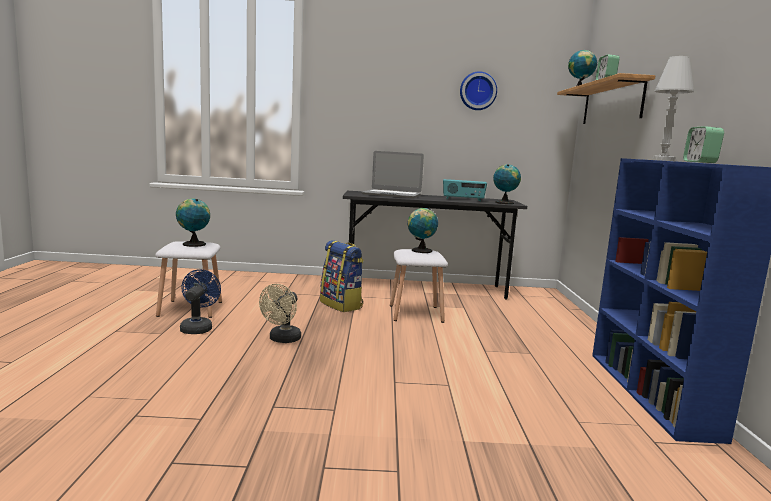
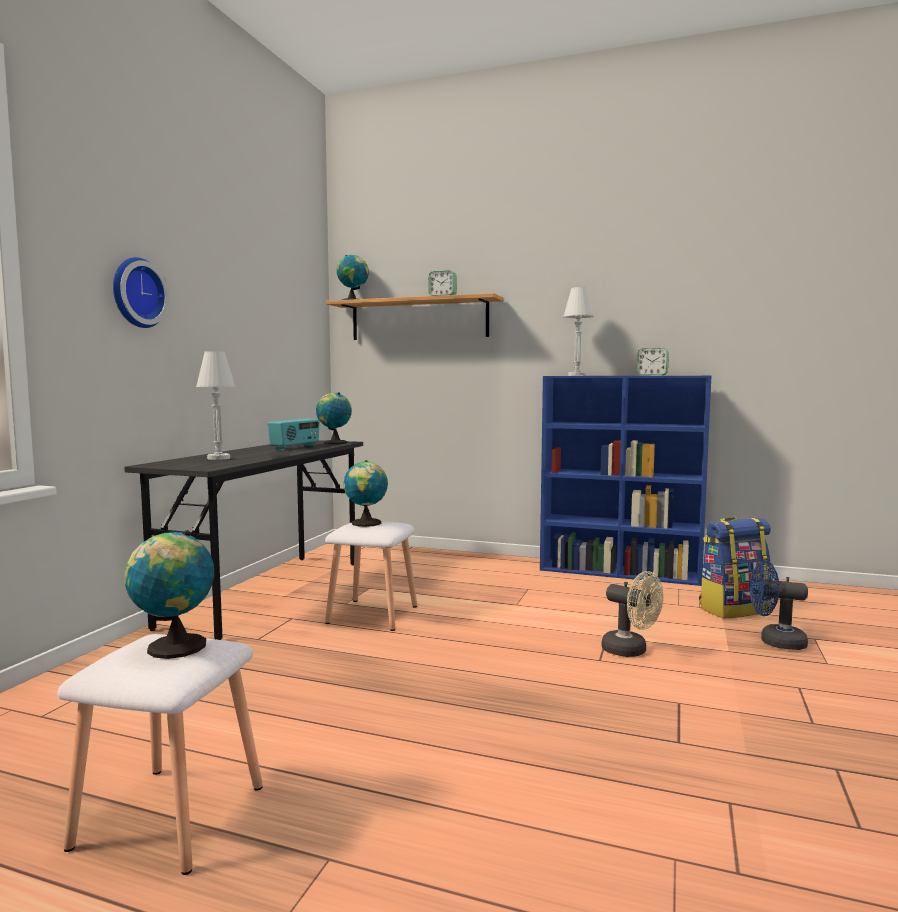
camera: 70 degrees left, 5 degrees down
(198, 327) = (319, 805): blue fan -> blue fan (775, 641)
(282, 340) = (433, 717): beige fan -> beige fan (631, 651)
(342, 305) = (294, 654): backpack -> backpack (733, 609)
(392, 195) = (218, 458): laptop -> white table lamp
(477, 91) = (256, 293): wall clock -> wall clock (136, 293)

